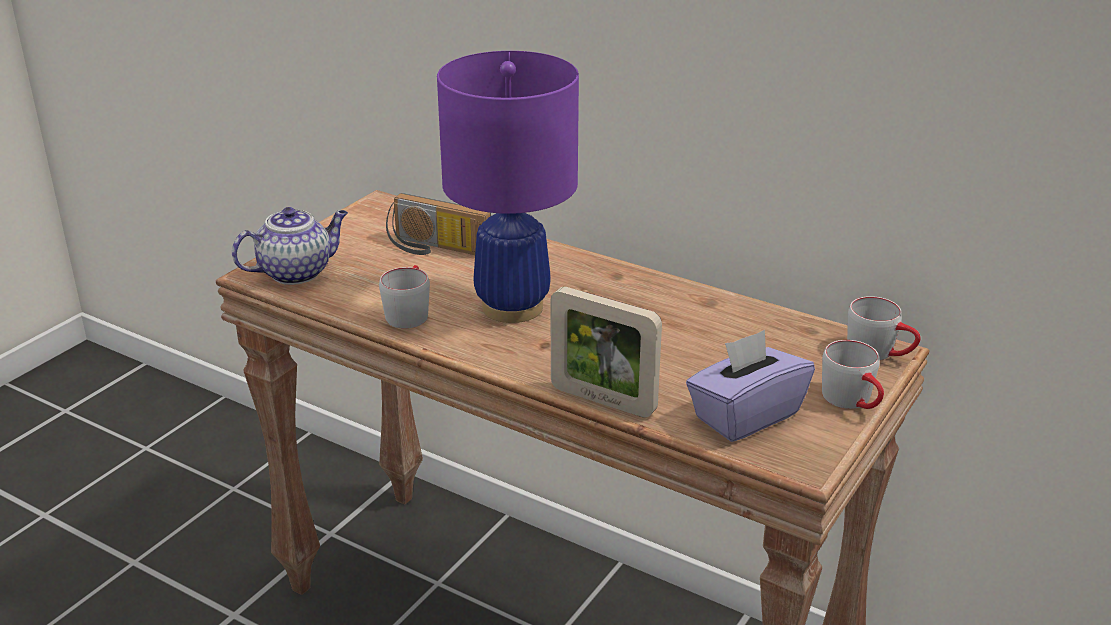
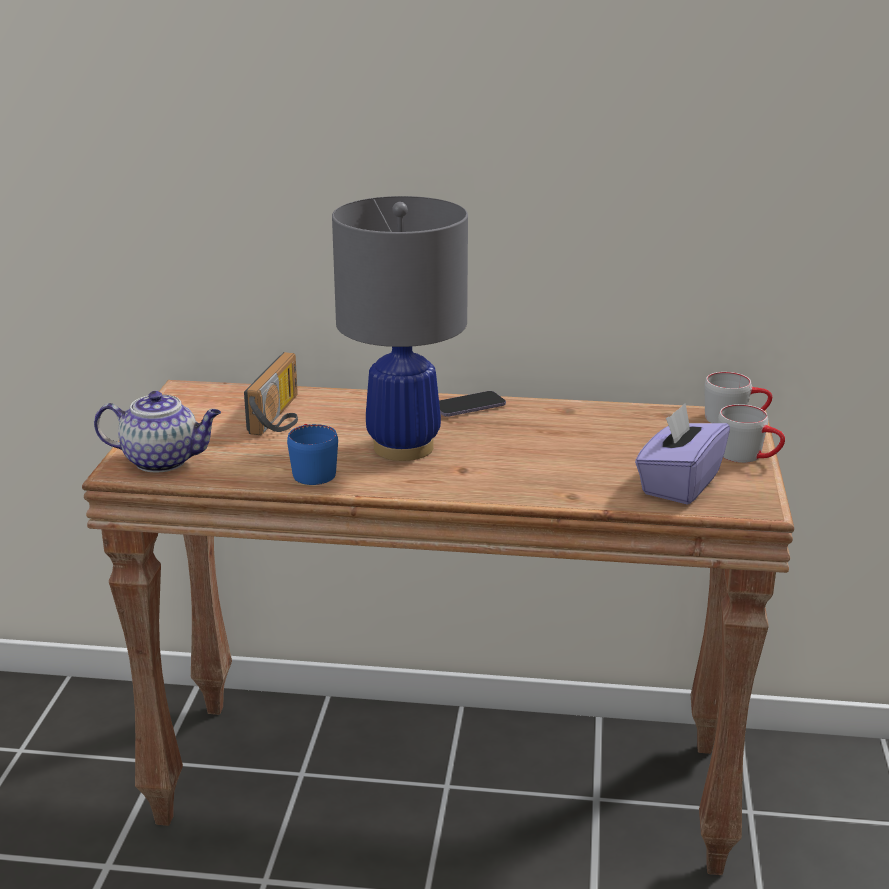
camera: 25 degrees left, 5 degrees down
(297, 272) = (163, 461): teapot -> teapot turned 60 degrees clockwise
(409, 312) = (311, 470): grey mug -> blue mug
(435, 249) = (282, 416): radio -> radio turned 75 degrees counterclockwise
(512, 307) = (402, 447): purple table lamp -> grey table lamp
(603, 400) = (555, 499): picture frame -> none
(615, 276) = (469, 406): none -> phone

